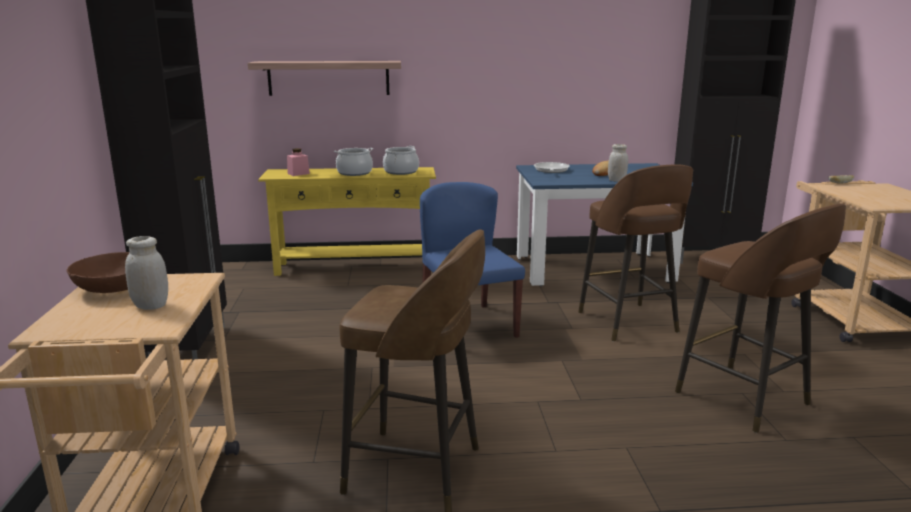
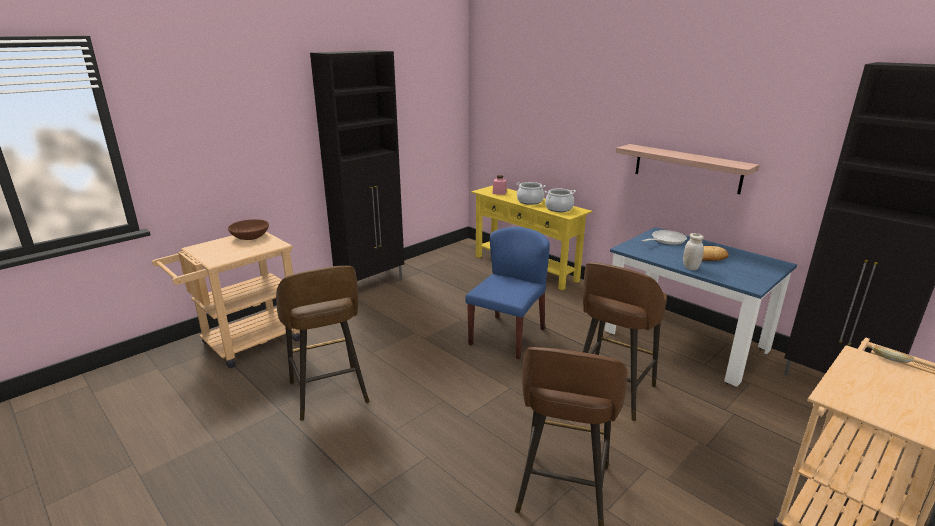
camera: 50 degrees right, 5 degrees up
(151, 306) = (236, 251): white jar -> none
(328, 78) = (534, 128): shelf -> shelf (687, 168)

